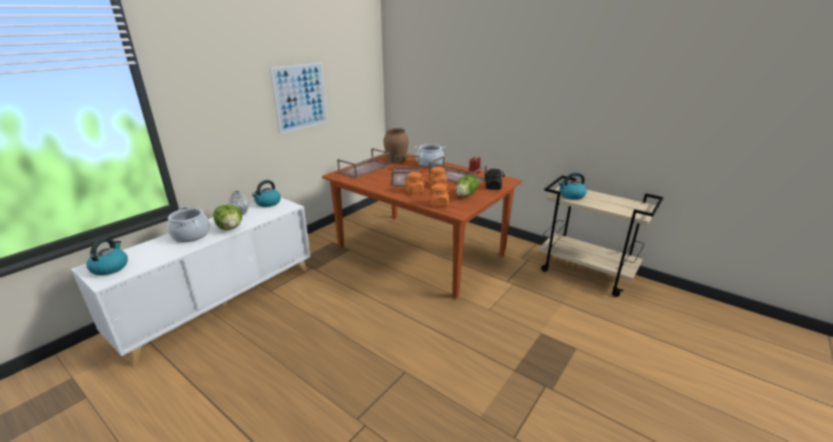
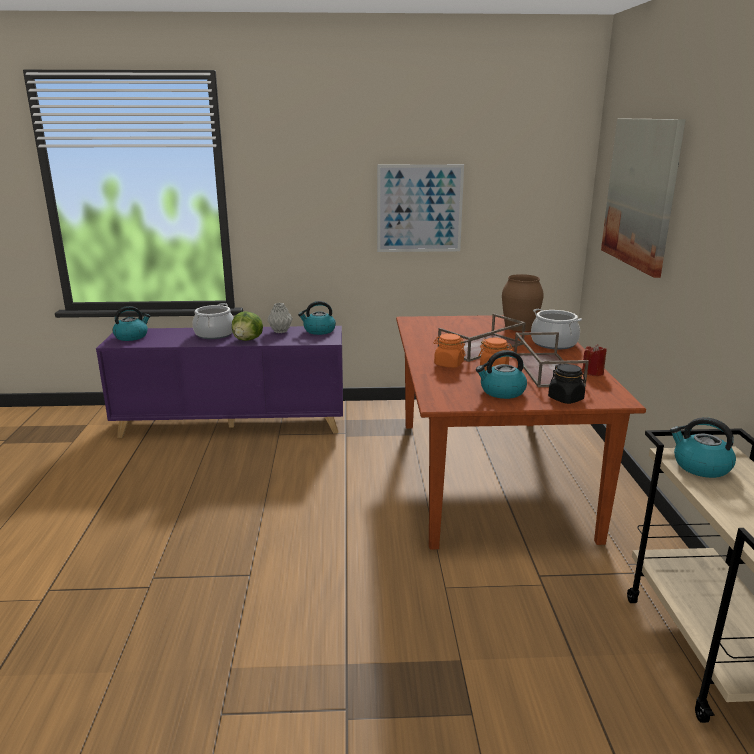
camera: 50 degrees right, 5 degrees down
(222, 302) = (233, 423): white cabinet -> purple cabinet
(364, 169) = (456, 324): brown tray -> none
(439, 204) = (440, 387): orange jar -> none
(442, 71) = (641, 193): none -> picture
(466, 195) = (502, 392): lettuce -> kettle

